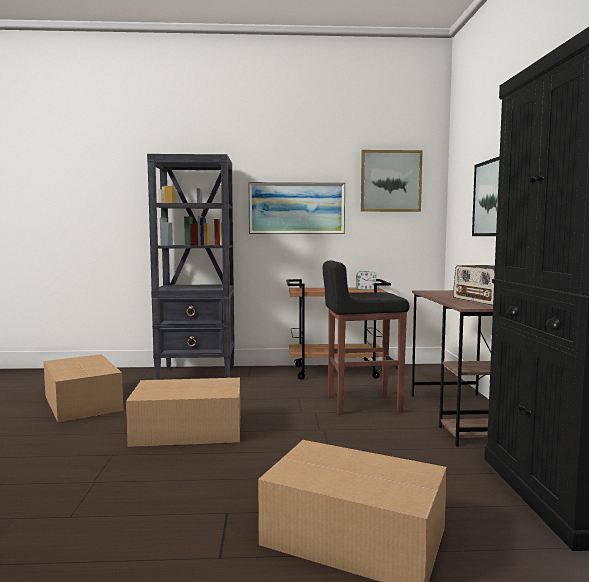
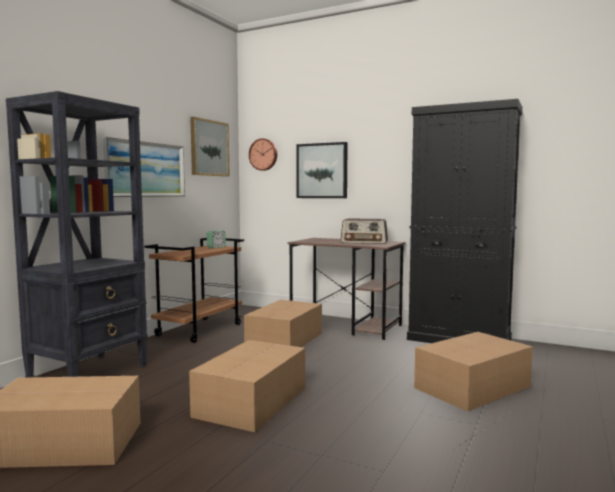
camera: 60 degrees left, 0 degrees up
(362, 403) = (283, 340): black stool -> cardboard box
(459, 182) = (263, 154): none -> wall clock

